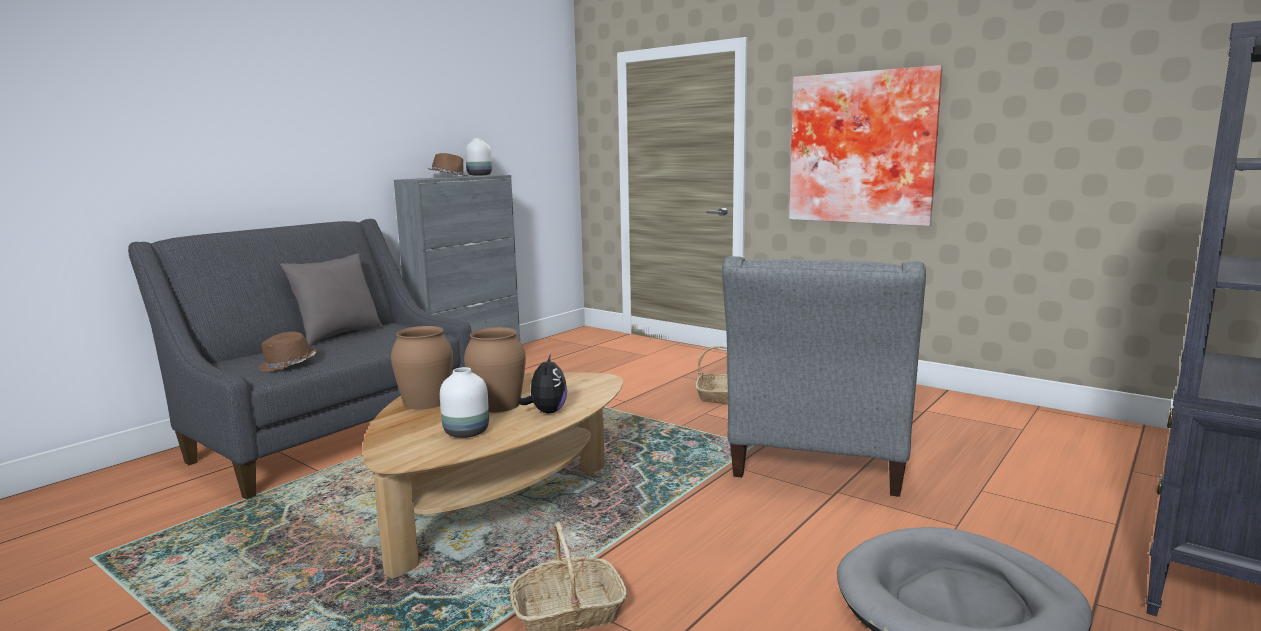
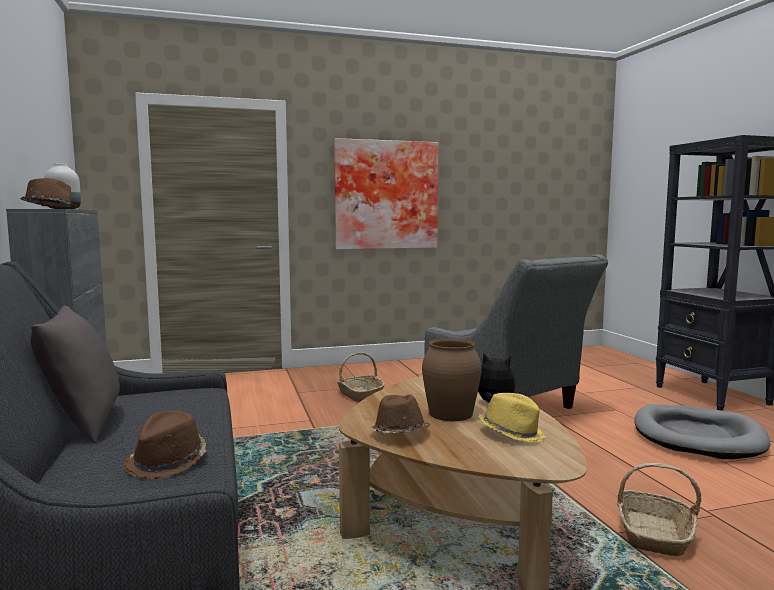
camera: 55 degrees left, 5 degrees down
(425, 401) = (399, 433): brown vase -> brown hat
(467, 432) = (511, 433): white vase -> yellow hat

